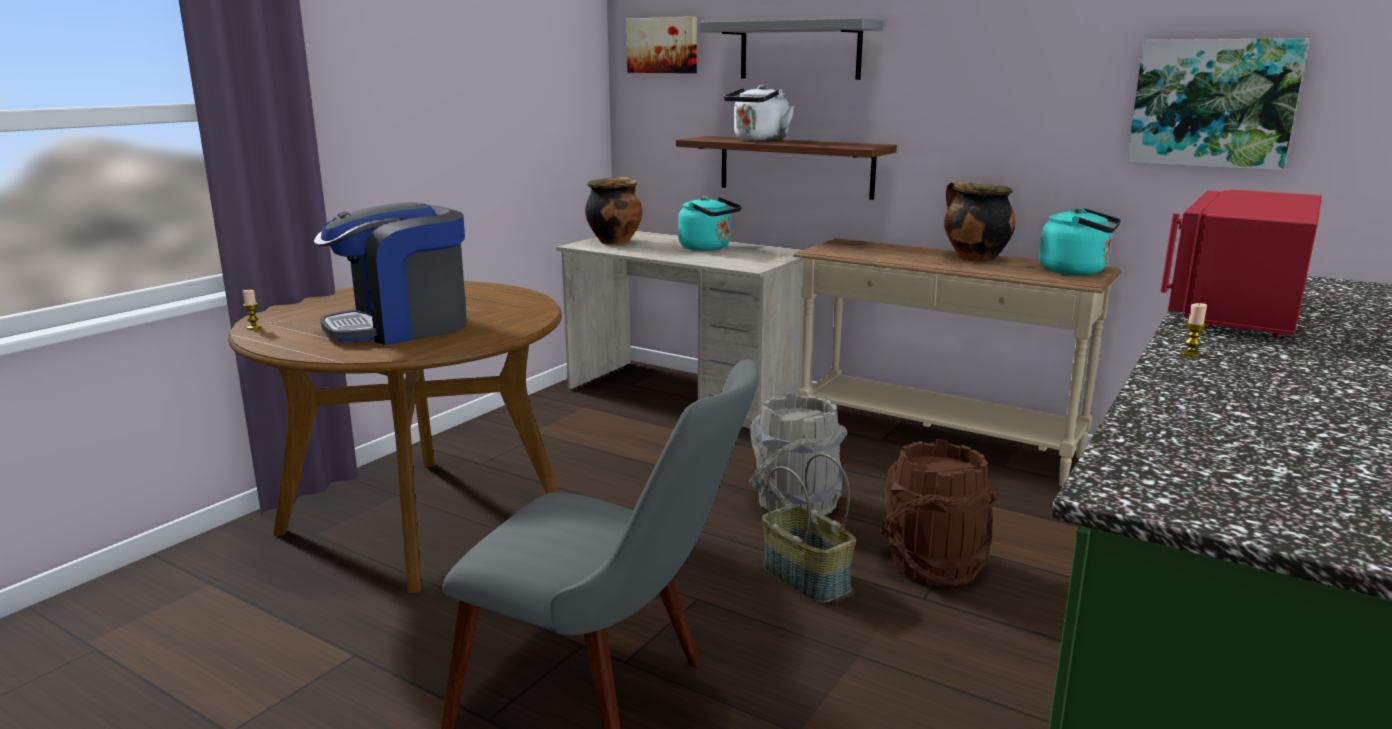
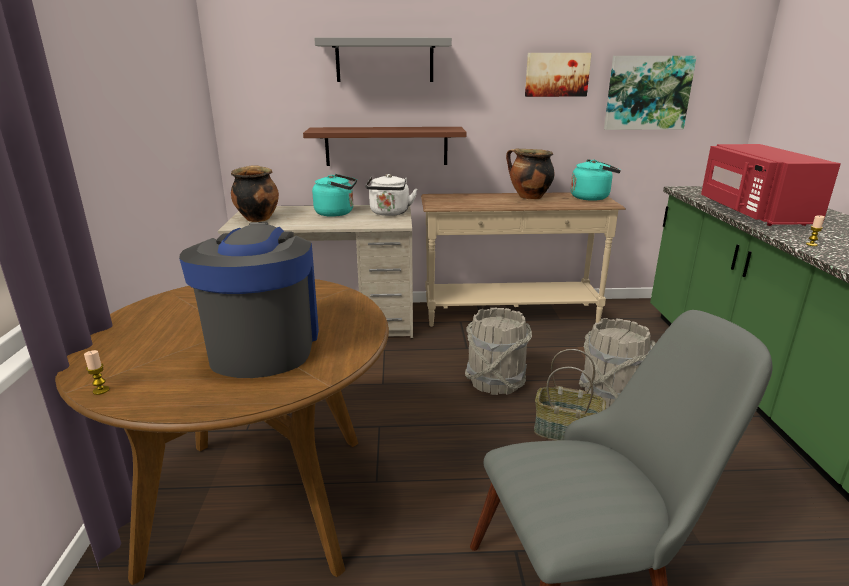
camera: 35 degrees left, 5 degrees up
(401, 327) = (264, 344): coffee machine -> coffee machine turned 150 degrees clockwise
(663, 45) = (262, 55): picture -> picture (556, 74)
(758, 140) = (367, 129): white kettle -> white kettle (389, 213)
(933, 566) = (611, 395): brown bucket -> grey bucket

